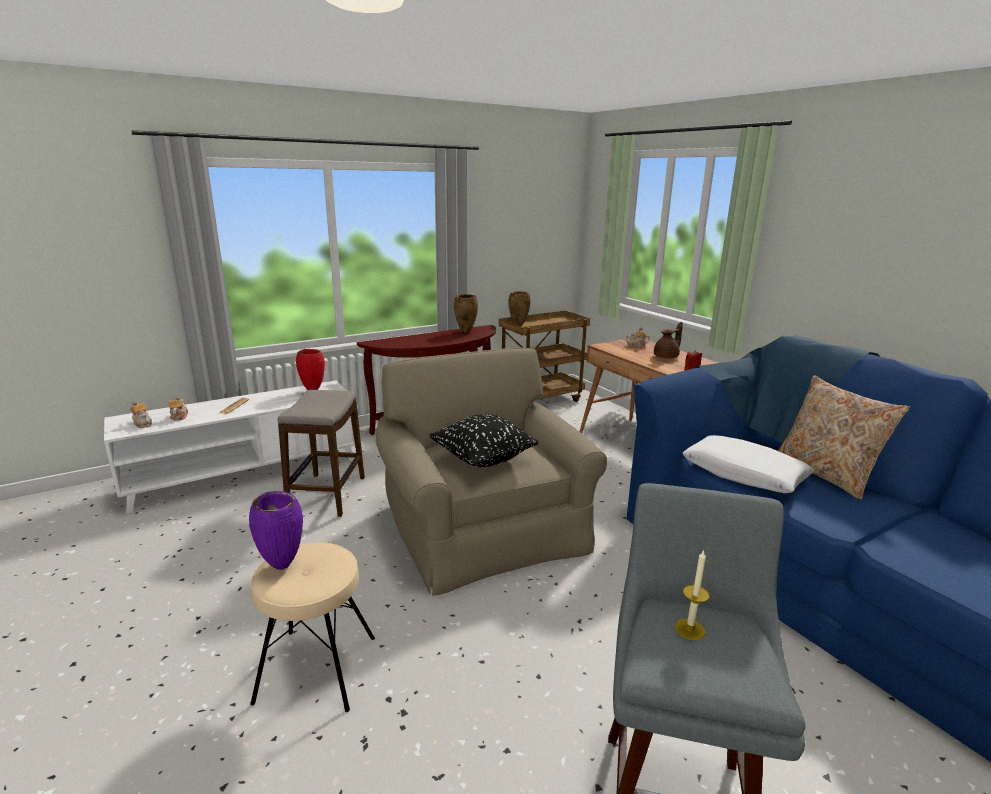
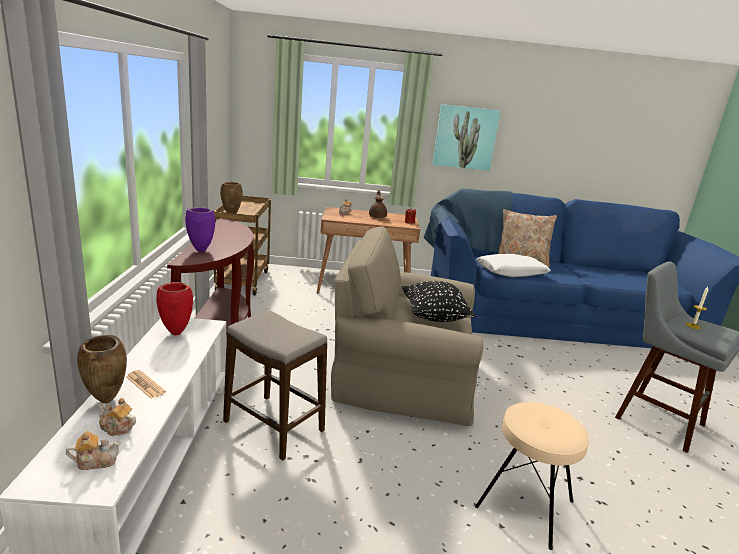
camera: 60 degrees left, 0 degrees up
(283, 565) = (539, 431): purple vase -> purple vase (201, 250)
(466, 332) = (224, 229): brown vase -> brown vase (107, 400)
(833, 254) = (465, 137): none -> picture

